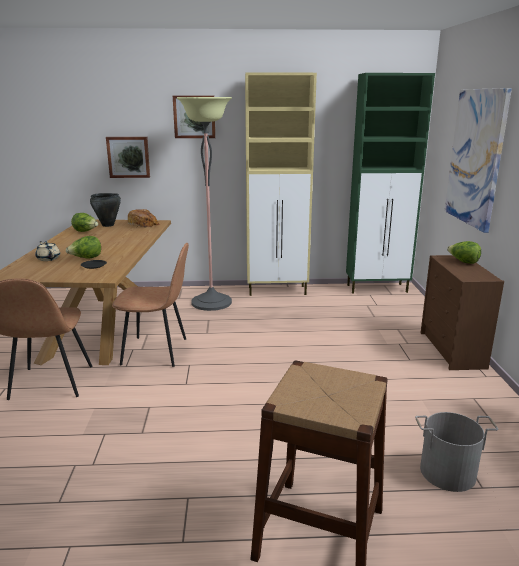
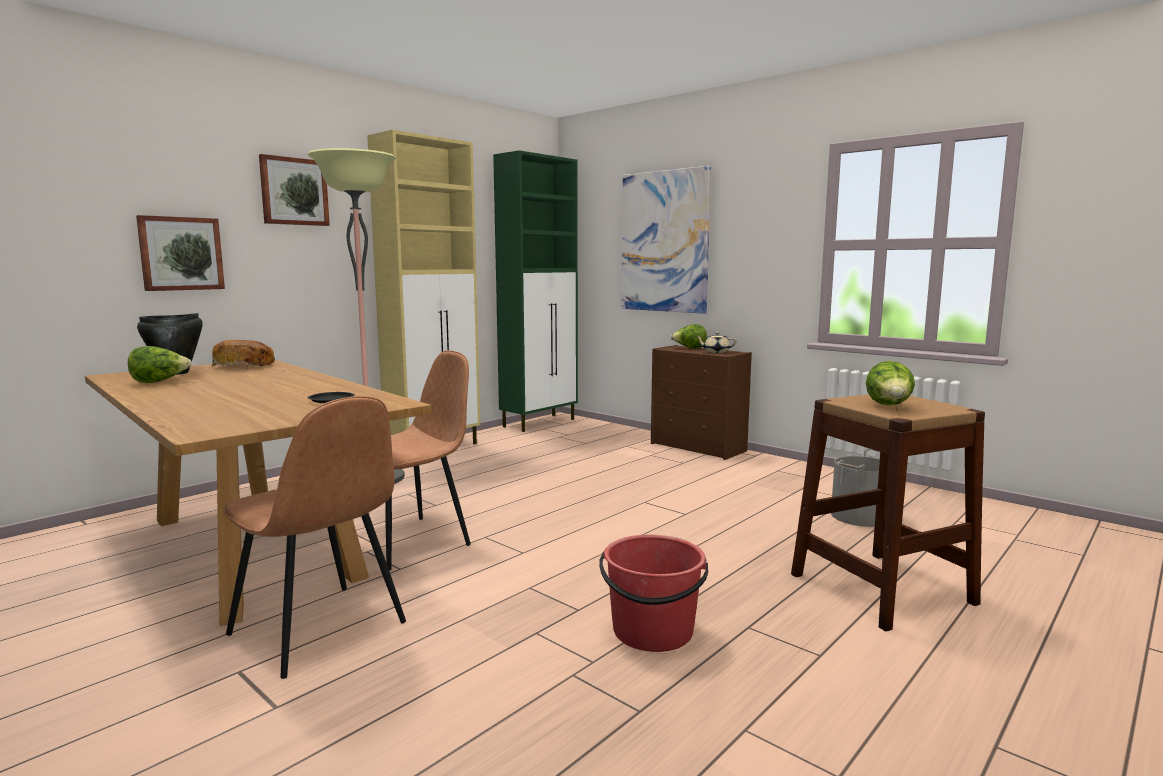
camera: 45 degrees left, 10 degrees down
(48, 258) = (212, 408): beige teapot -> beige teapot (715, 352)
(86, 258) = (286, 398): lettuce -> lettuce (889, 406)
(143, 467) = (652, 632): none -> red bucket

